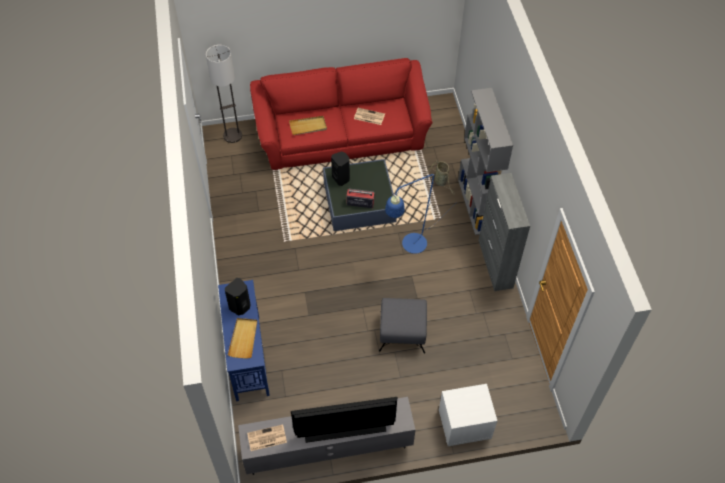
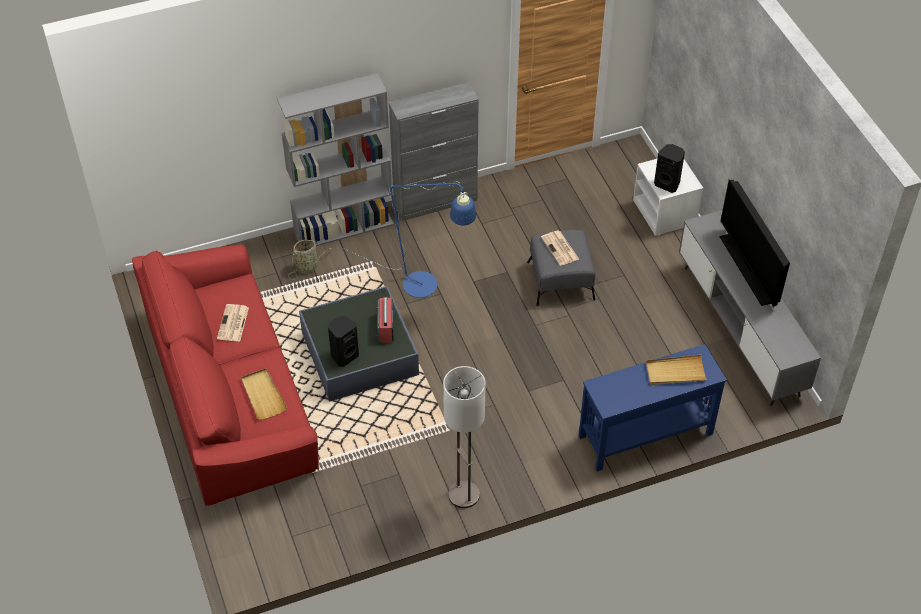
camera: 100 degrees left, 5 degrees down
(232, 135) = (247, 544): floor lamp -> floor lamp (463, 494)
(240, 307) = (630, 385): black speaker -> black speaker (667, 184)
(266, 438) = (786, 339): newspaper -> newspaper (560, 248)

